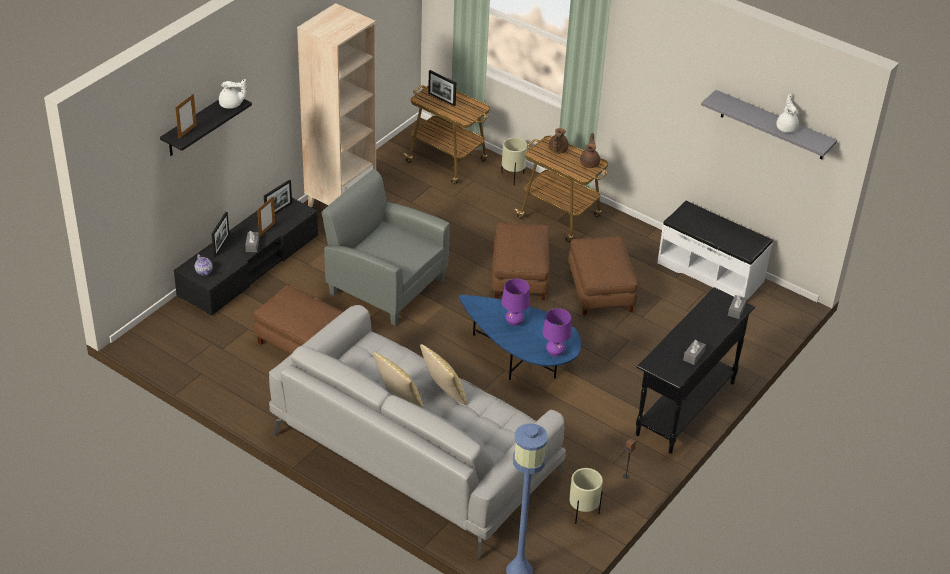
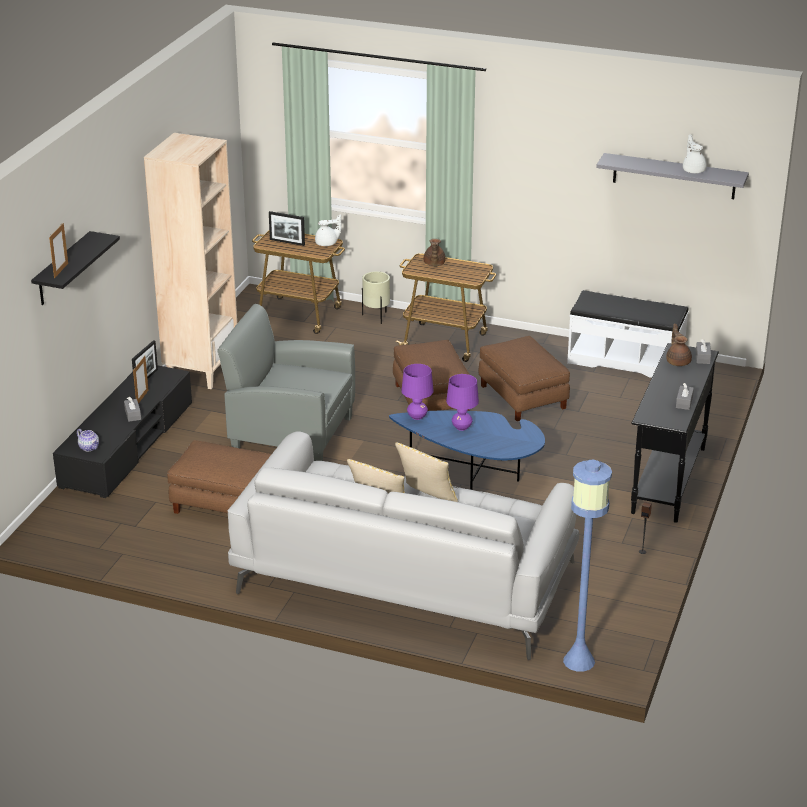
camera: 15 degrees left, 10 degrees down
(221, 245) = (97, 421): picture frame -> none
(232, 104) = (98, 241): white teapot -> white teapot (327, 243)
(555, 352) = (520, 445): purple table lamp -> purple table lamp (417, 417)
(582, 513) = (616, 594): beige planter -> none
(590, 163) = (474, 269): brown teapot -> brown teapot (678, 361)

